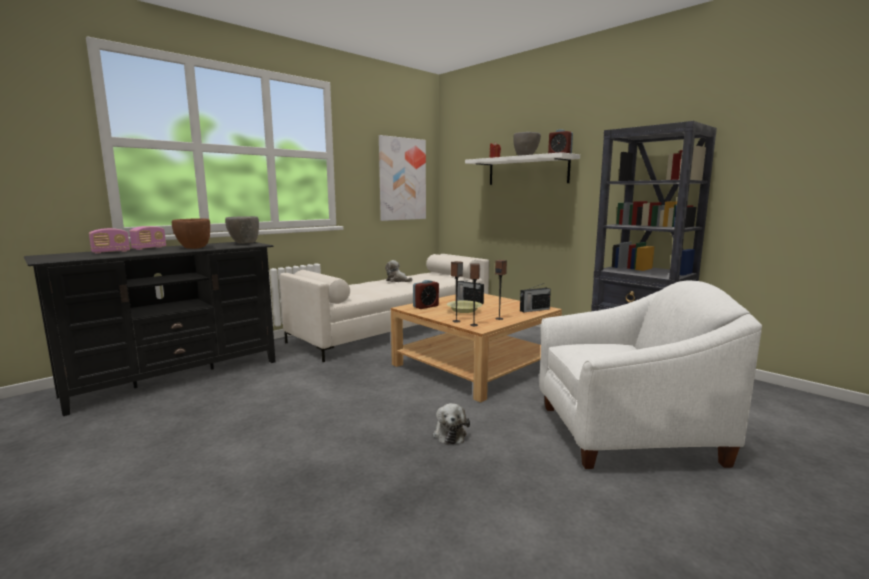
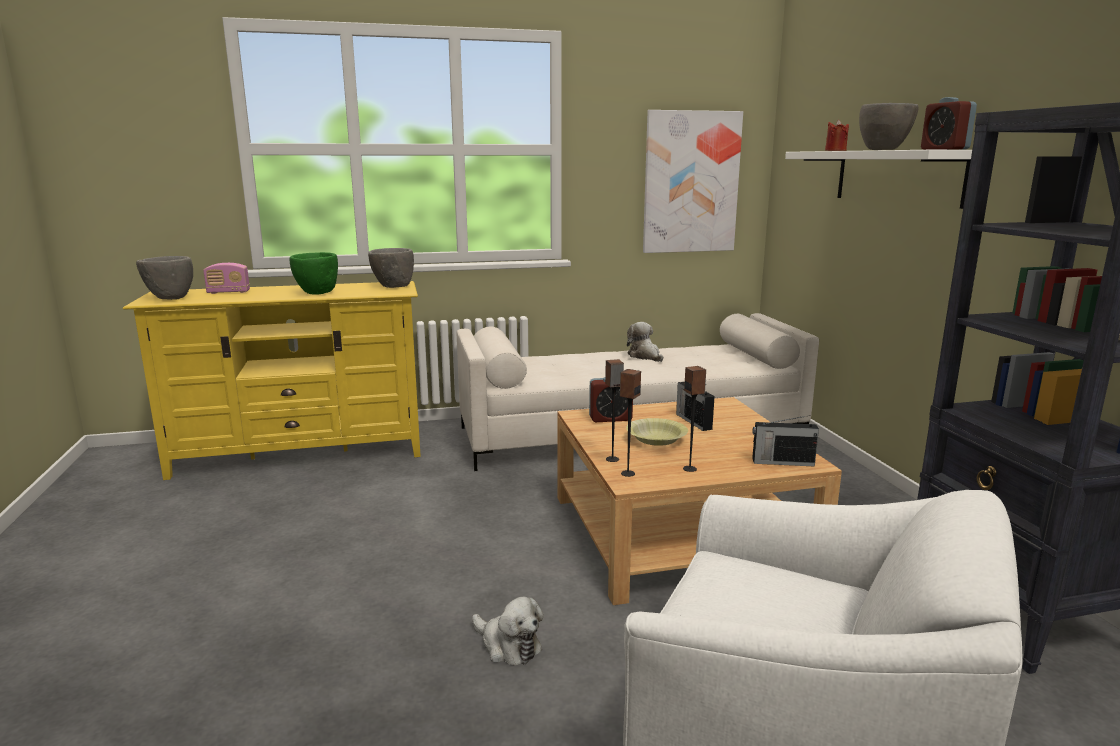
camera: 30 degrees right, 5 degrees up
(63, 257) = (170, 298): none -> grey bowl
(149, 248) = (278, 288): radio -> none
(176, 377) = (301, 454): black tv stand -> yellow tv stand
(194, 248) = (317, 293): brown bowl -> green bowl
(449, 433) = (508, 645): plush toy -> plush toy turned 75 degrees counterclockwise

